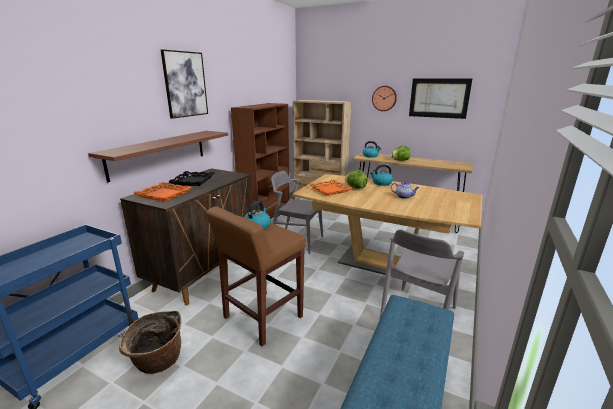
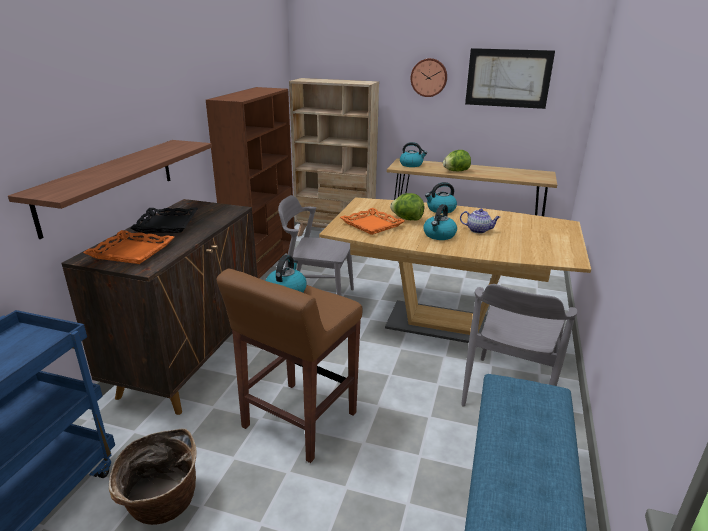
camera: 10 degrees left, 5 degrees up
(185, 84) = (139, 68): picture -> none
(374, 198) = (439, 235): none -> kettle

